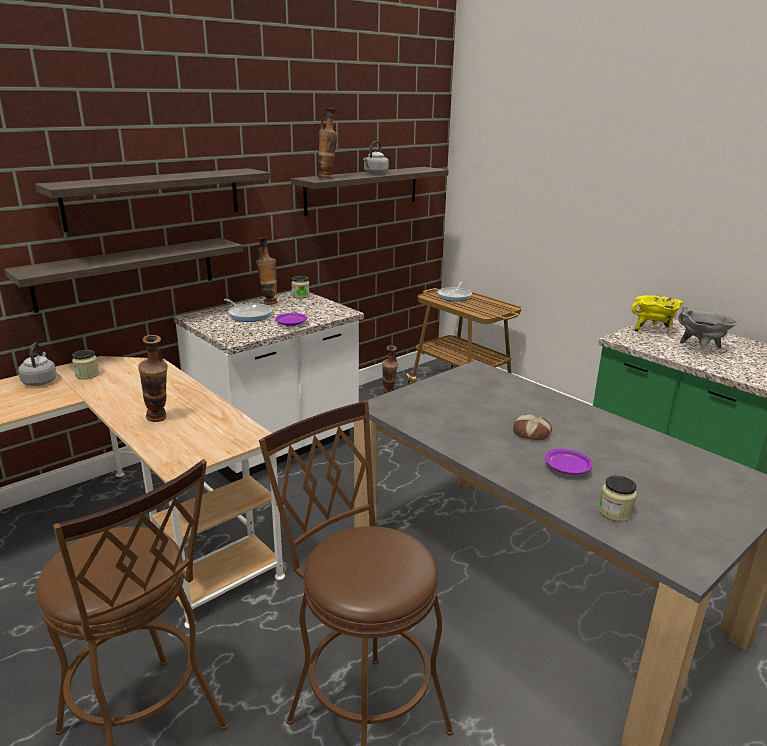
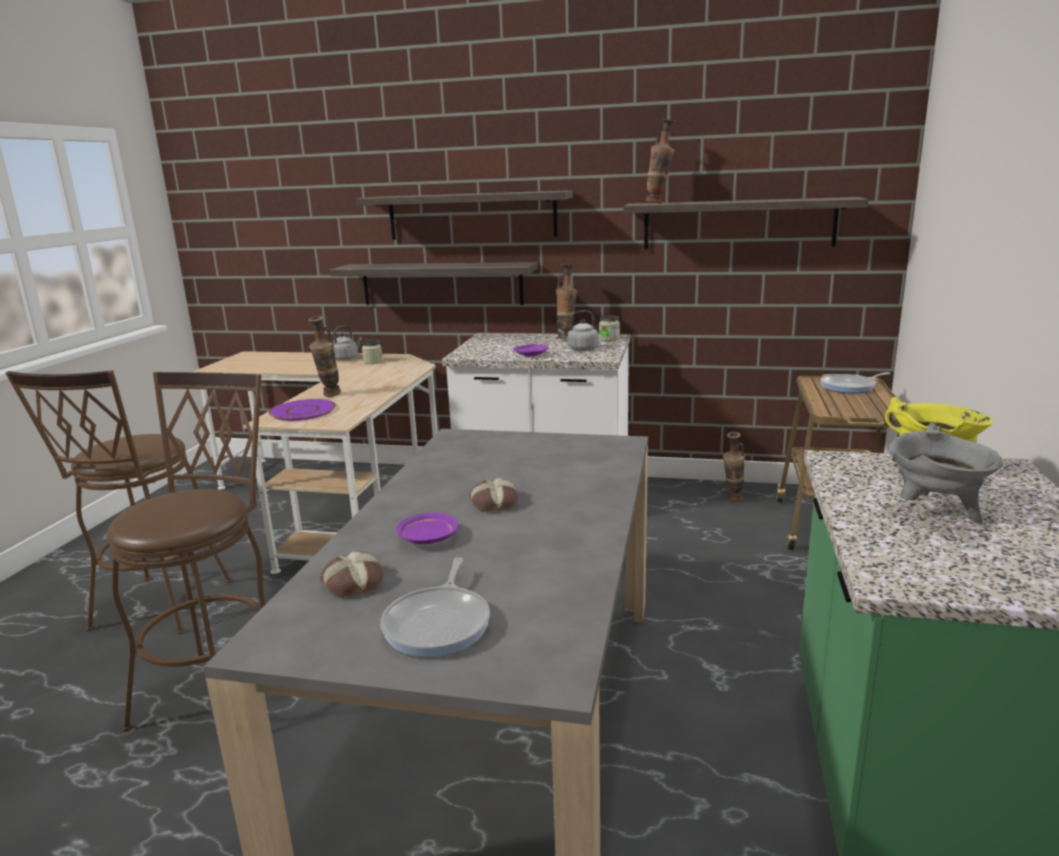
camera: 55 degrees right, 5 degrees down
(184, 442) = (303, 411): none -> purple plate
(249, 315) = (525, 342): frying pan -> frying pan (439, 623)
(375, 173) = (739, 201): grey kettle -> grey kettle (581, 349)
(615, 512) = (352, 582): jar -> bread

